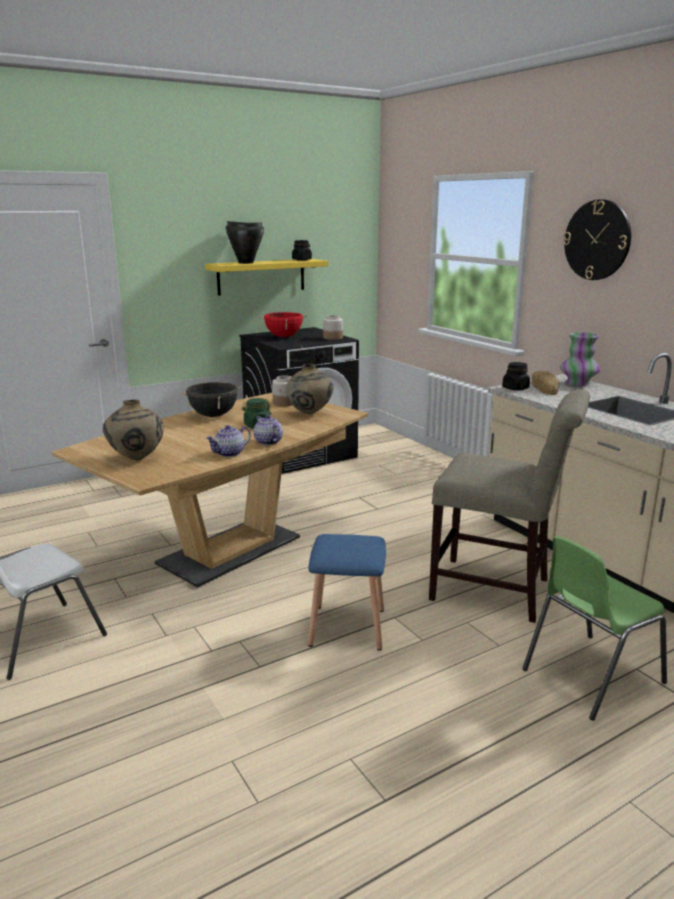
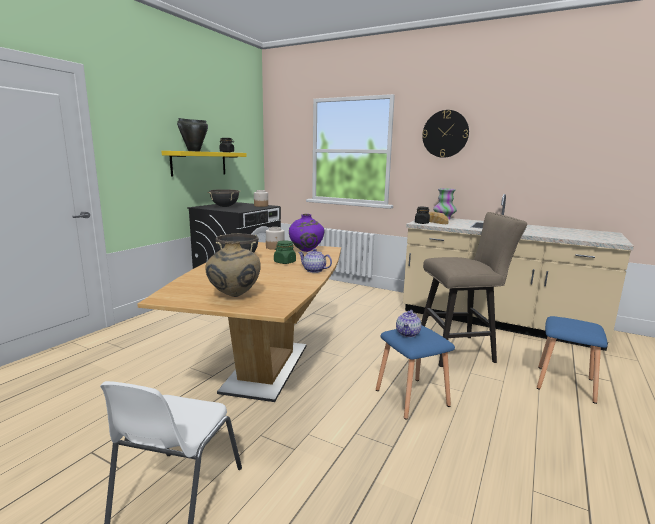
camera: 30 degrees left, 5 degrees down
(229, 453) = (302, 281): teapot -> teapot (408, 333)
(283, 337) = (225, 207): red cooking pot -> black cooking pot
(310, 414) = (306, 251): beige vase -> purple vase
(497, 591) = (460, 350): beige chair -> beige stool
(589, 676) = (564, 383): green chair -> blue stool

